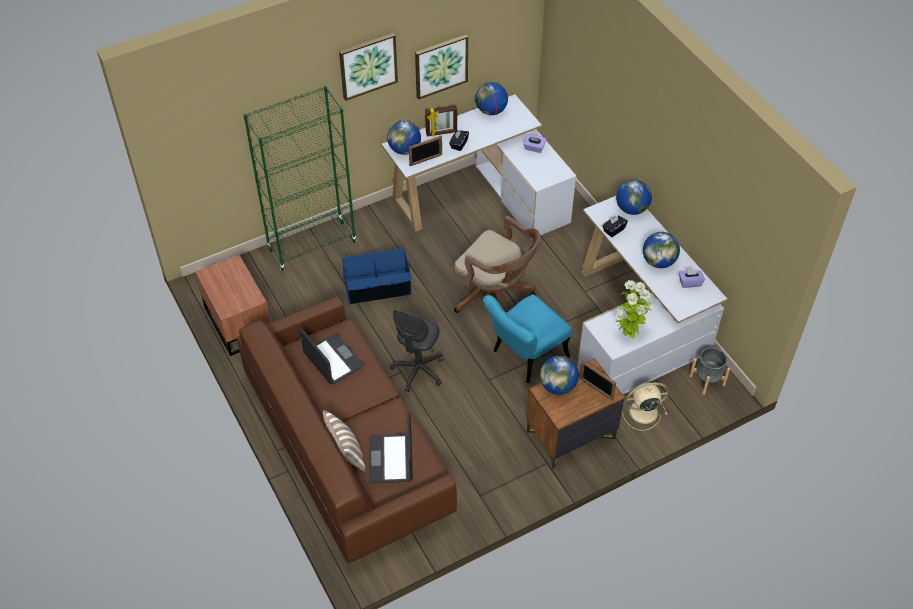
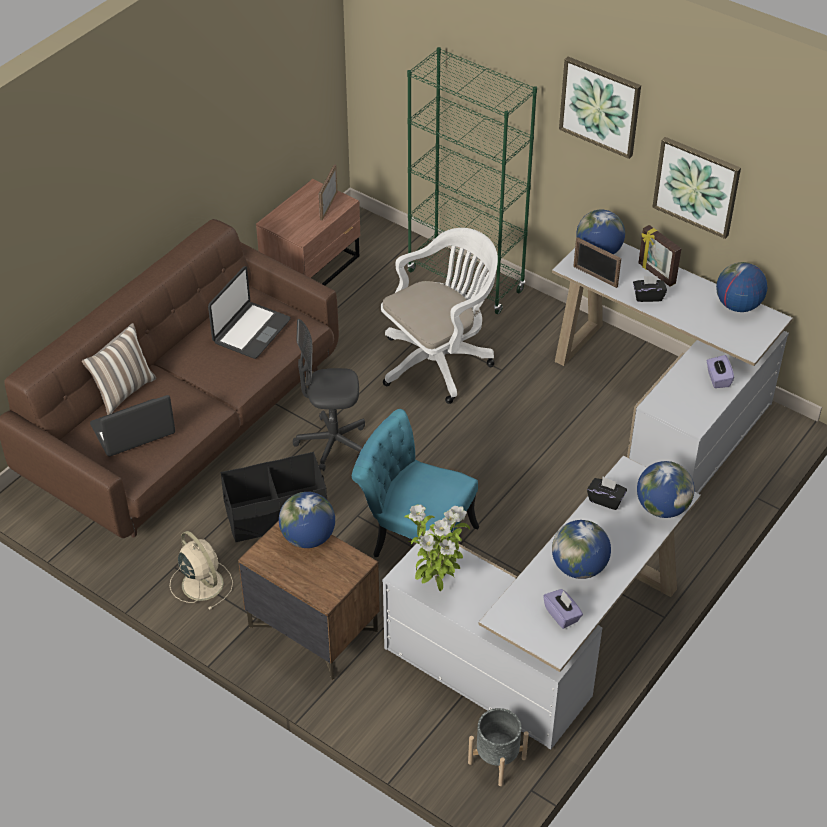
camera: 65 degrees right, 5 degrees down
(377, 287) = (439, 361): blue storage box -> white office chair
(464, 422) = (276, 514): none -> black storage box
(495, 297) = (497, 476): brown office chair -> none
(595, 389) = (325, 578): picture frame -> picture frame (328, 205)
(642, 412) = (395, 697): beige fan -> beige fan (201, 583)

